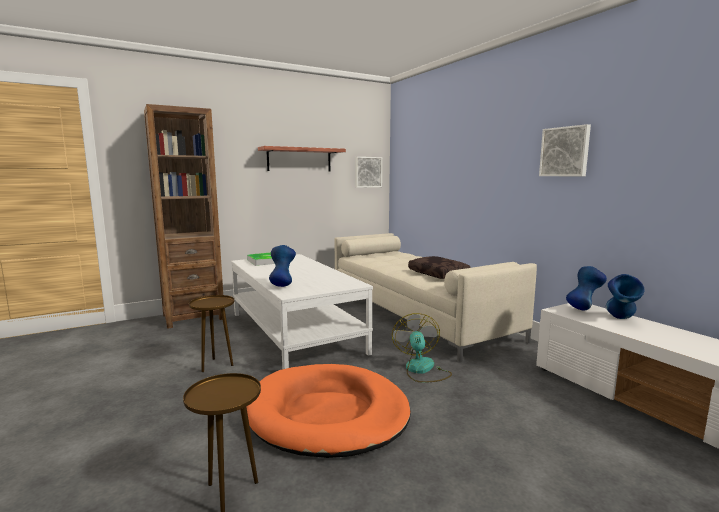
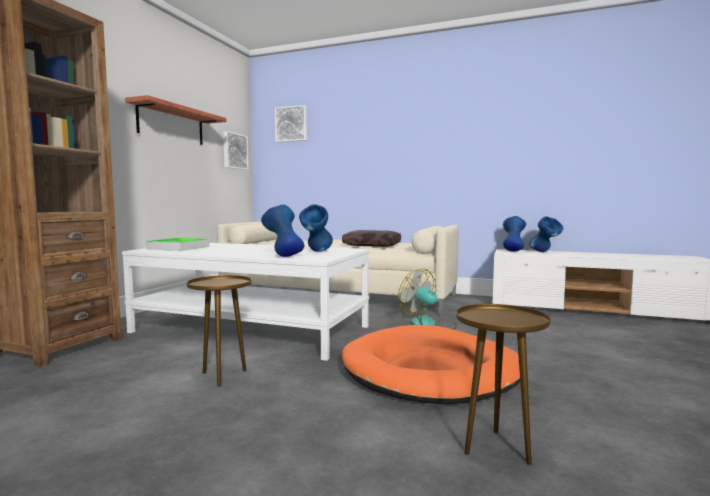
camera: 40 degrees left, 5 degrees down
(319, 284) = (317, 252): none -> blue vase
(565, 152) = (473, 129): picture -> picture (291, 124)

